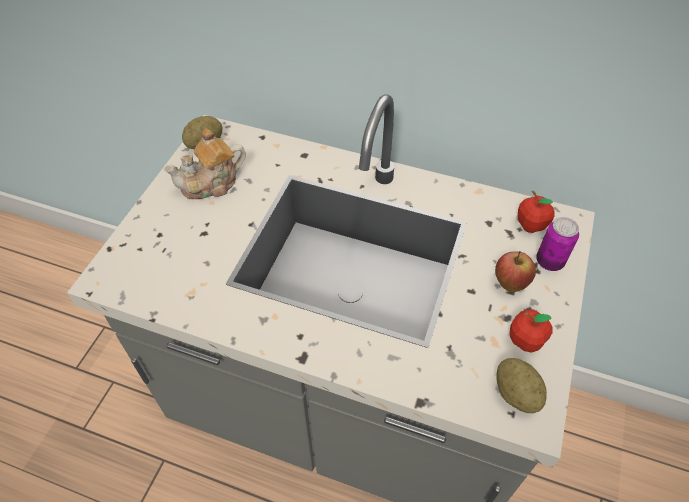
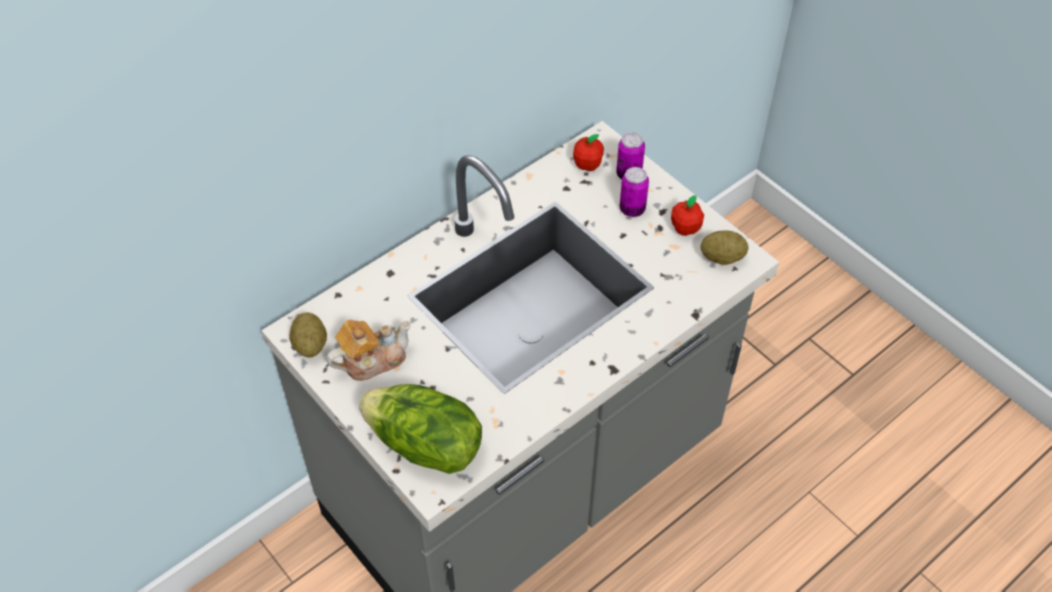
camera: 60 degrees left, 0 degrees up
(141, 256) = (425, 446): none -> lettuce
(211, 184) = (372, 360): teapot -> teapot turned 120 degrees counterclockwise
(509, 284) = (632, 209): apple -> can

